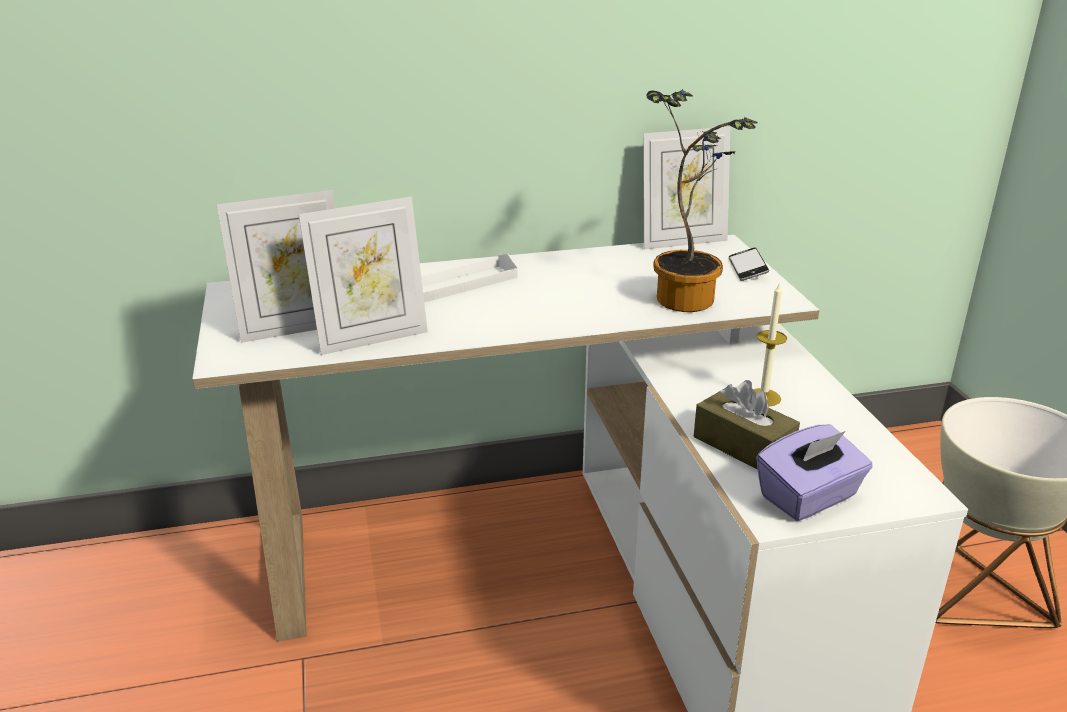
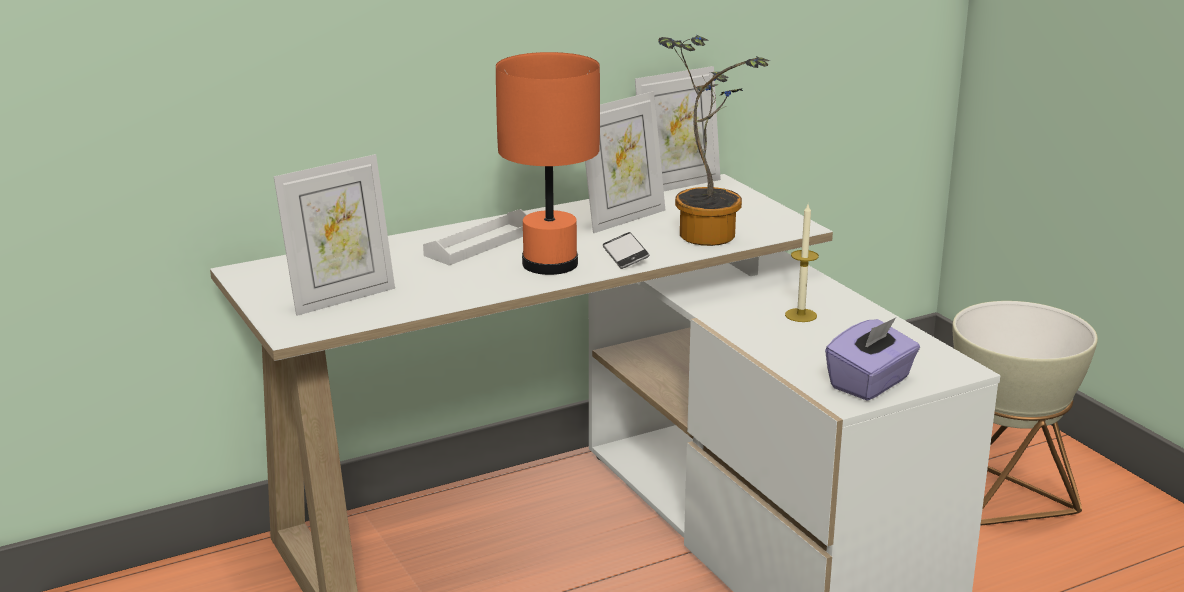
camera: 15 degrees left, 5 degrees down
(371, 338) = (426, 298): picture frame -> picture frame (623, 219)
(513, 314) = (550, 263): none -> orange table lamp
(743, 446) = (799, 354): brown tissue box -> none
(747, 269) = (752, 203): phone -> phone (625, 256)

